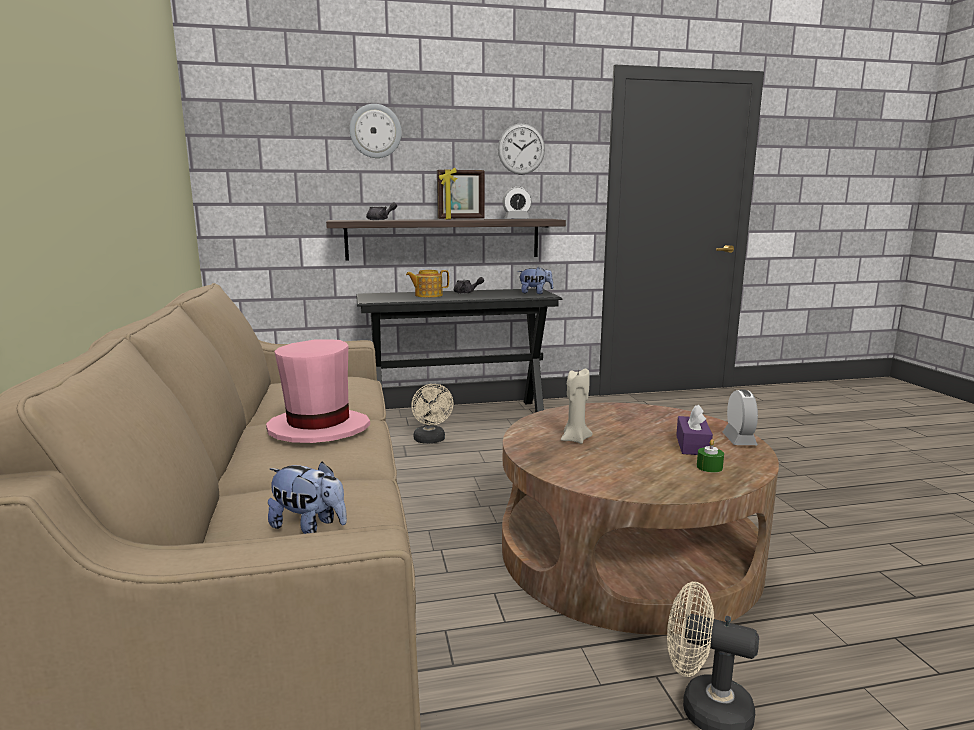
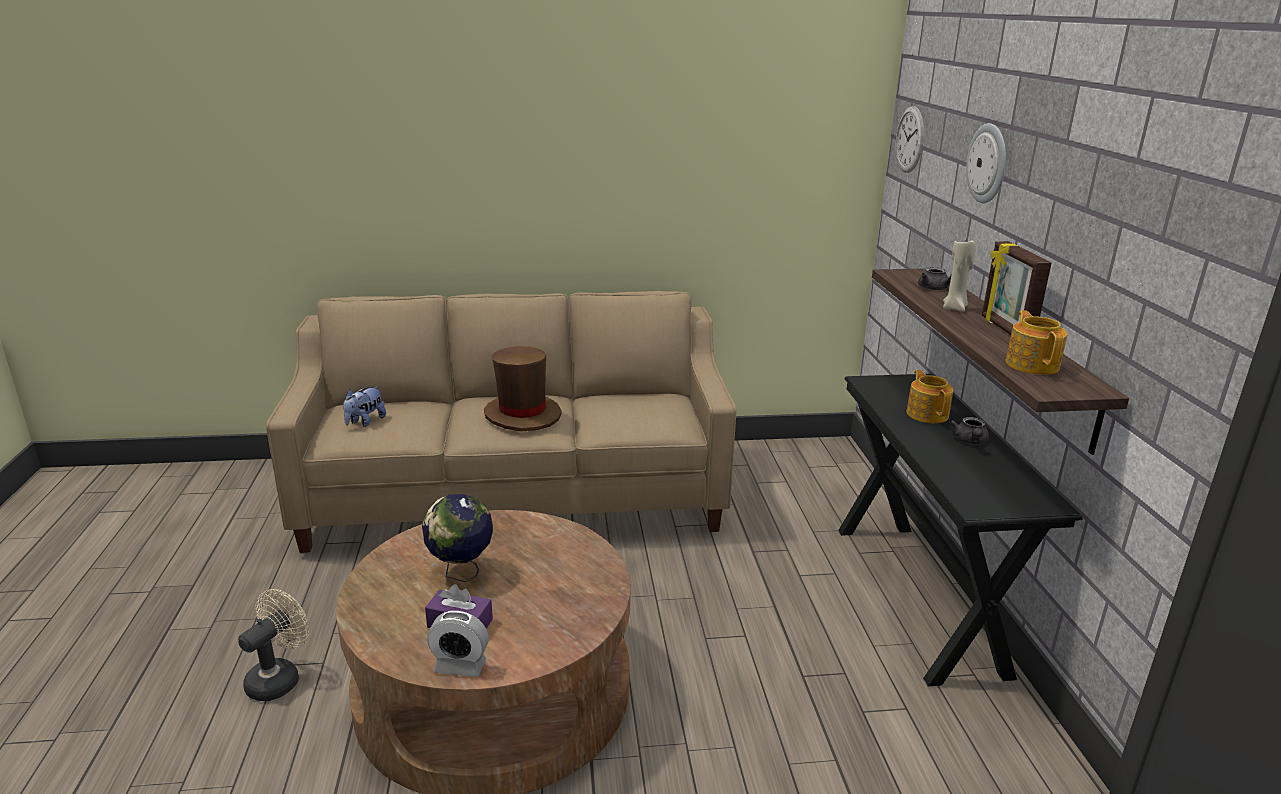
camera: 95 degrees right, 10 degrees up
(318, 428) = (522, 415): pink hat -> brown hat
(431, 440) = (805, 569): beige fan -> none
(516, 219) = (1032, 364): alarm clock -> teapot
(521, 149) = (1122, 243): wall clock -> wall clock (910, 139)
(535, 293) = (996, 499): plush toy -> none
(575, 439) = (508, 549): beige candle -> beige candle (955, 308)
(624, 453) = (461, 573): none -> globe
(709, 467) = (401, 618): green candle -> none

